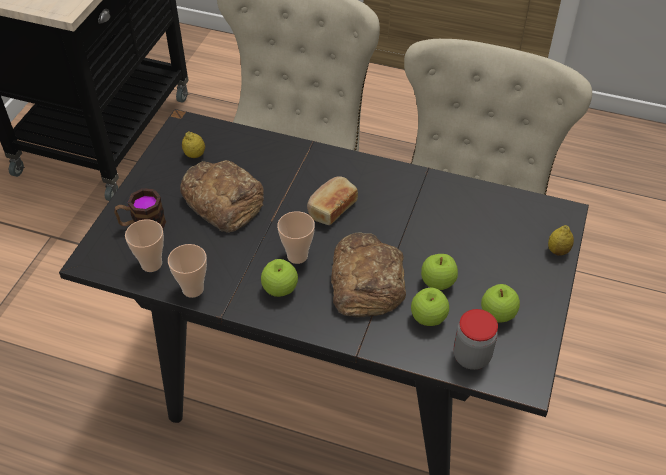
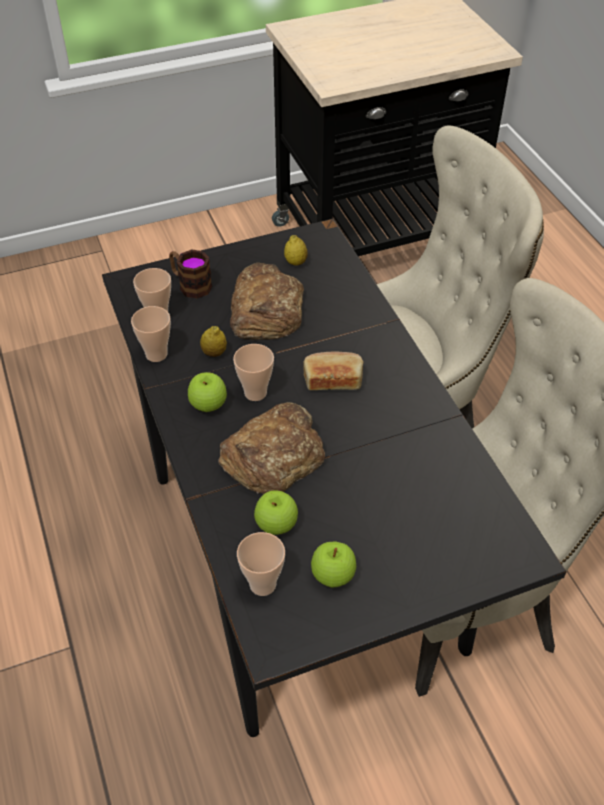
camera: 50 degrees right, 0 degrees up
(437, 283) = (325, 507): apple -> none
(471, 356) = (262, 584): jar -> cup
(558, 251) = (468, 579): lemon -> lemon (214, 353)

